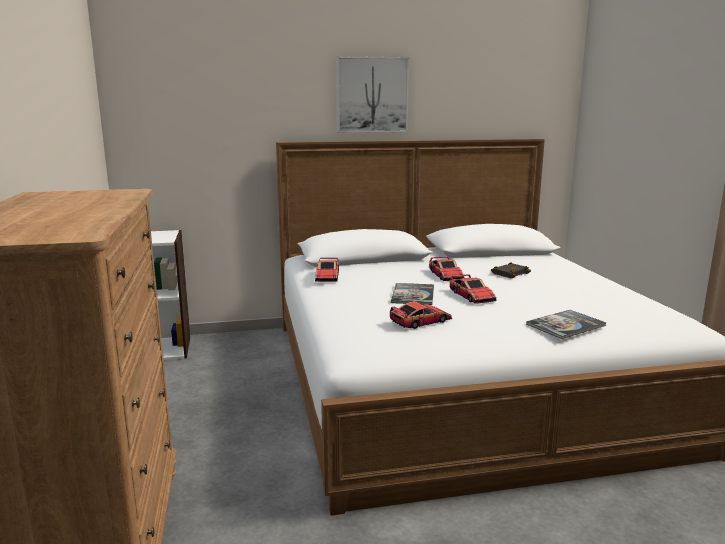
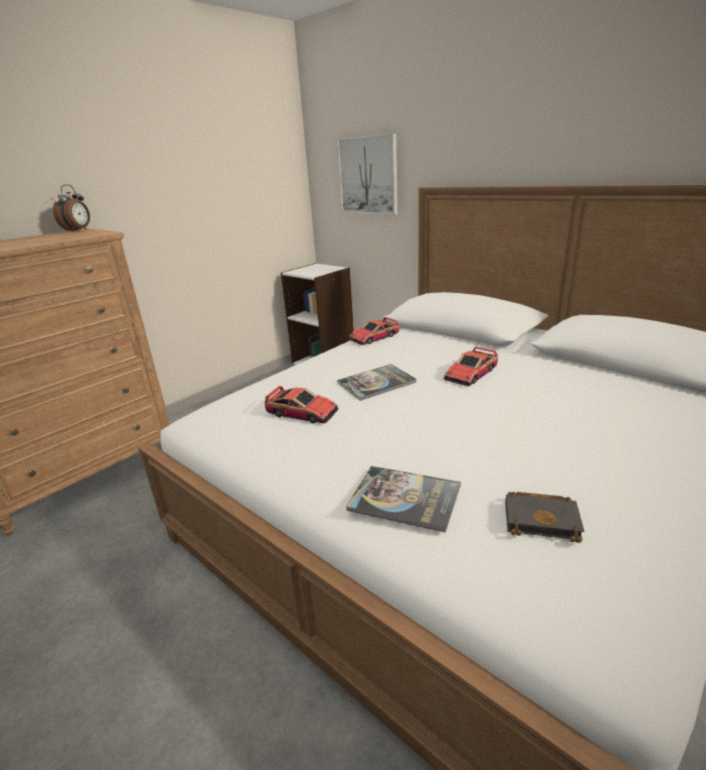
camera: 55 degrees right, 10 degrees up
(44, 193) = (78, 230): none -> alarm clock
(372, 95) = (533, 122): picture -> picture (368, 176)
(472, 296) = (421, 408): toy car -> none
(510, 273) = (554, 399): black book -> black book (543, 519)

